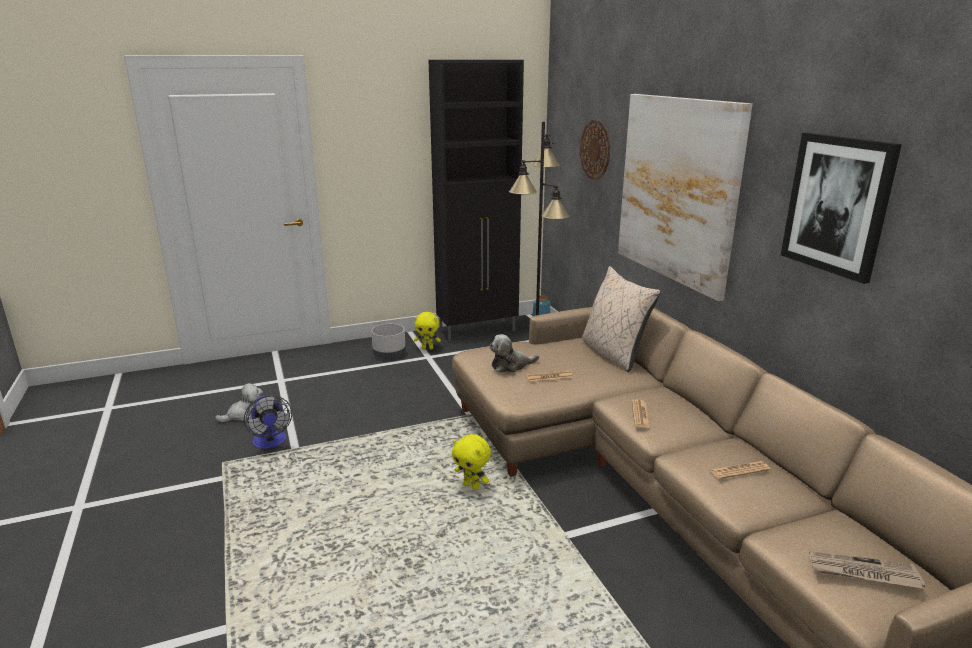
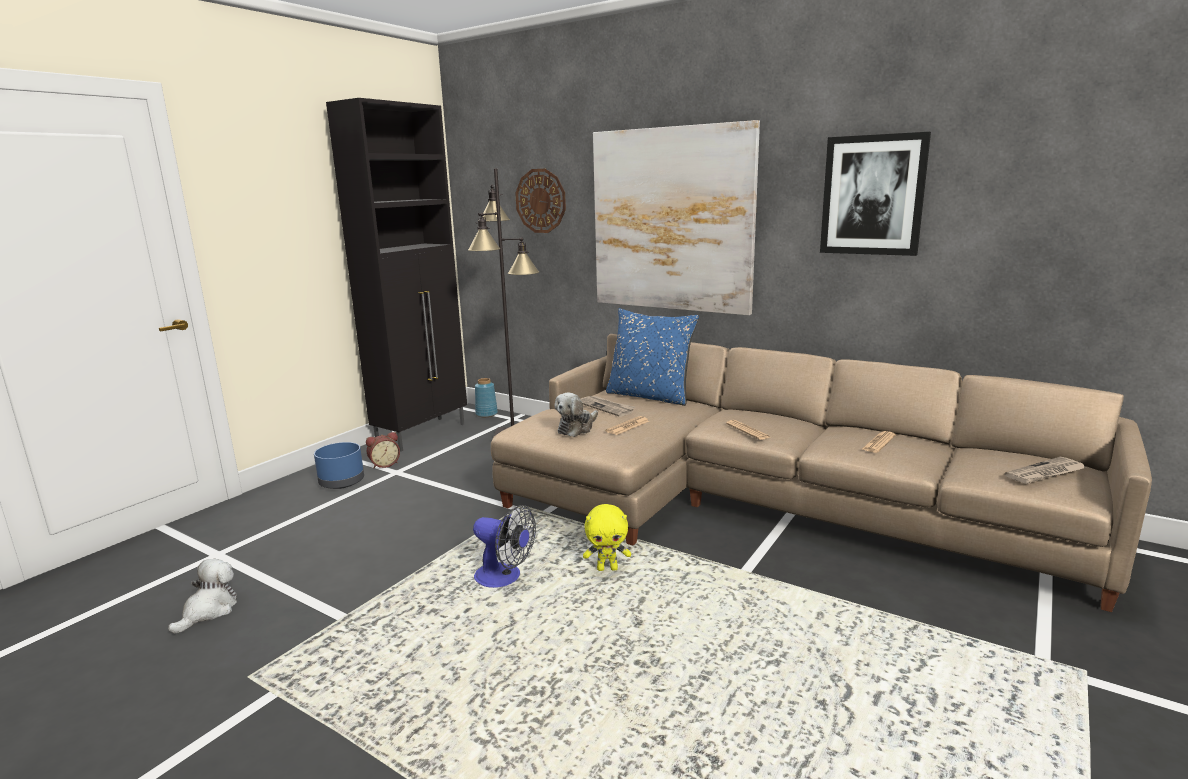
camera: 35 degrees left, 5 degrees down
(270, 442) = (297, 625): fan -> fan (505, 577)
(389, 354) = (341, 483): grey planter -> blue planter
(427, 348) = (384, 464): yellow plush toy -> alarm clock
(560, 354) = (606, 407): none -> newspaper
(614, 353) = (650, 396): beige pillow -> blue pillow

